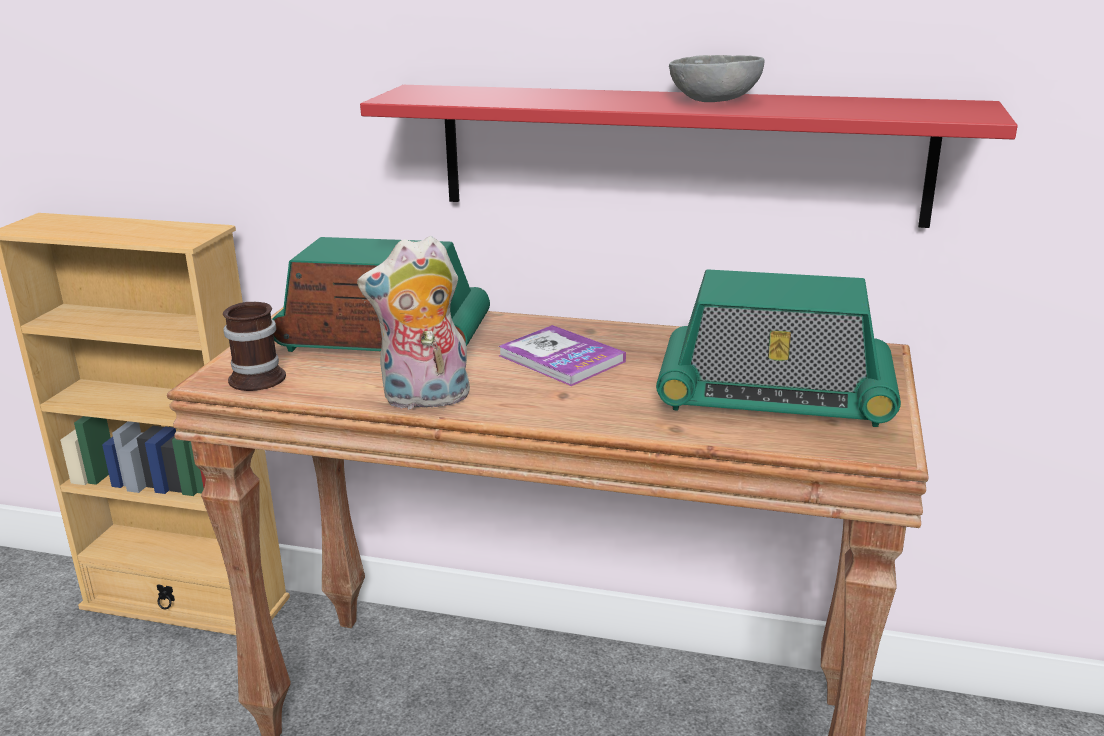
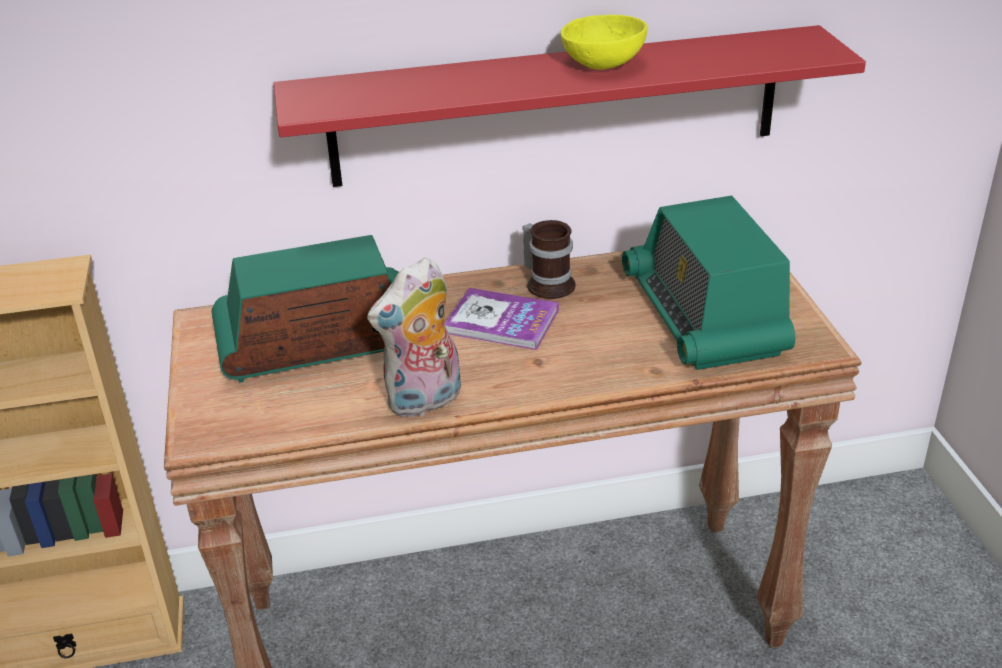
camera: 25 degrees left, 10 degrees up
(260, 376) = (241, 419): mug -> mug (549, 283)
(712, 100) = (601, 63): grey bowl -> yellow bowl
(774, 397) = (704, 316): radio -> radio turned 90 degrees clockwise

